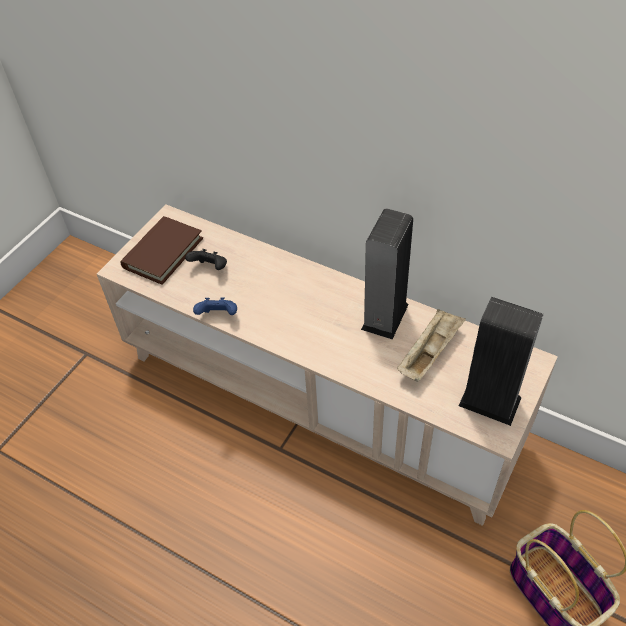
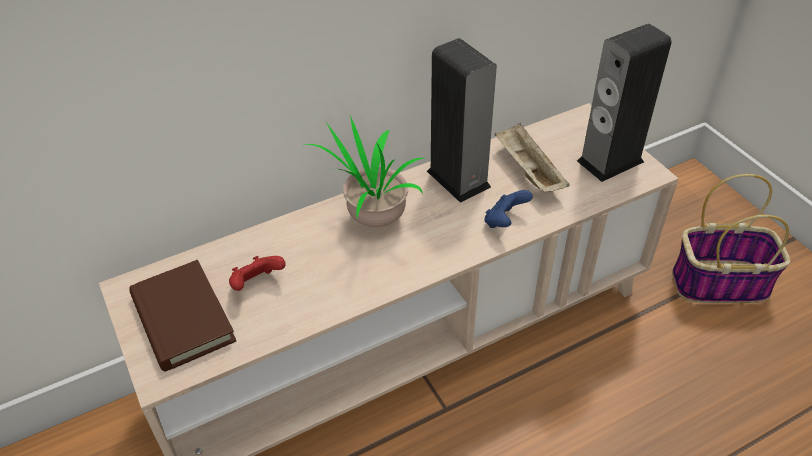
camera: 60 degrees left, 5 degrees down
(210, 268) = (257, 284): black game controller -> red game controller
(218, 316) = (339, 307): blue game controller -> blue game controller (505, 221)
(305, 291) = (372, 219): none -> potted plant

